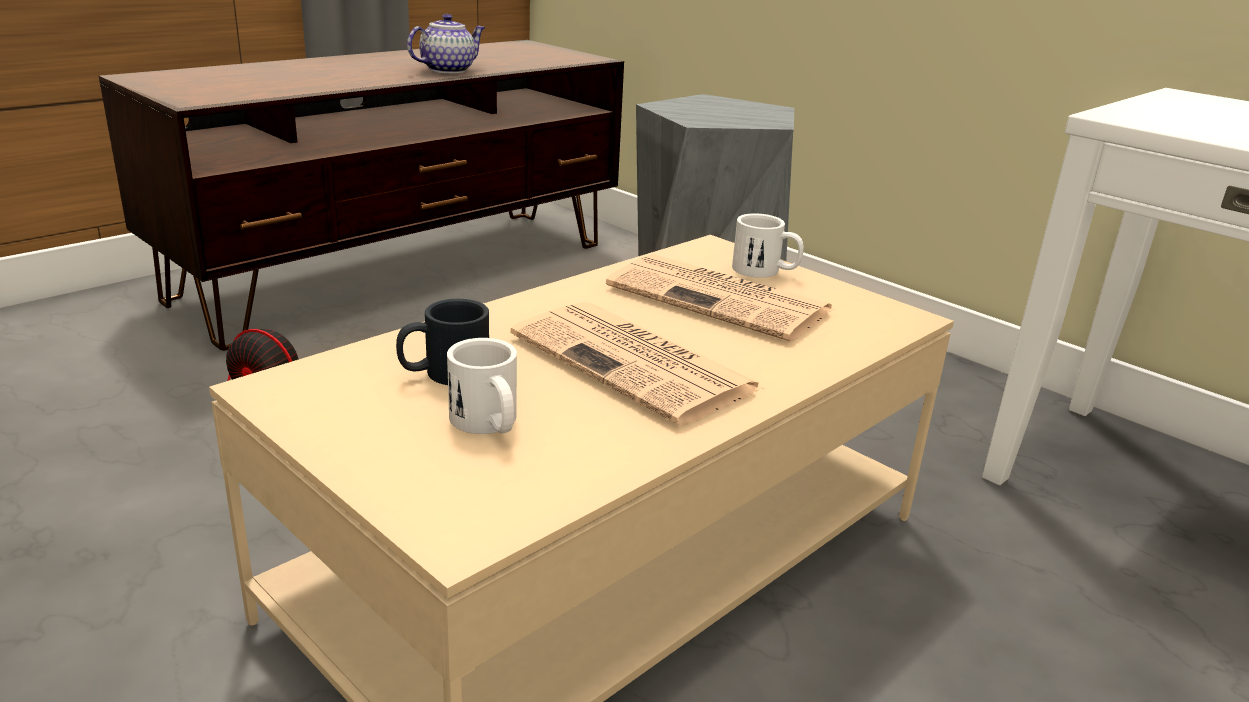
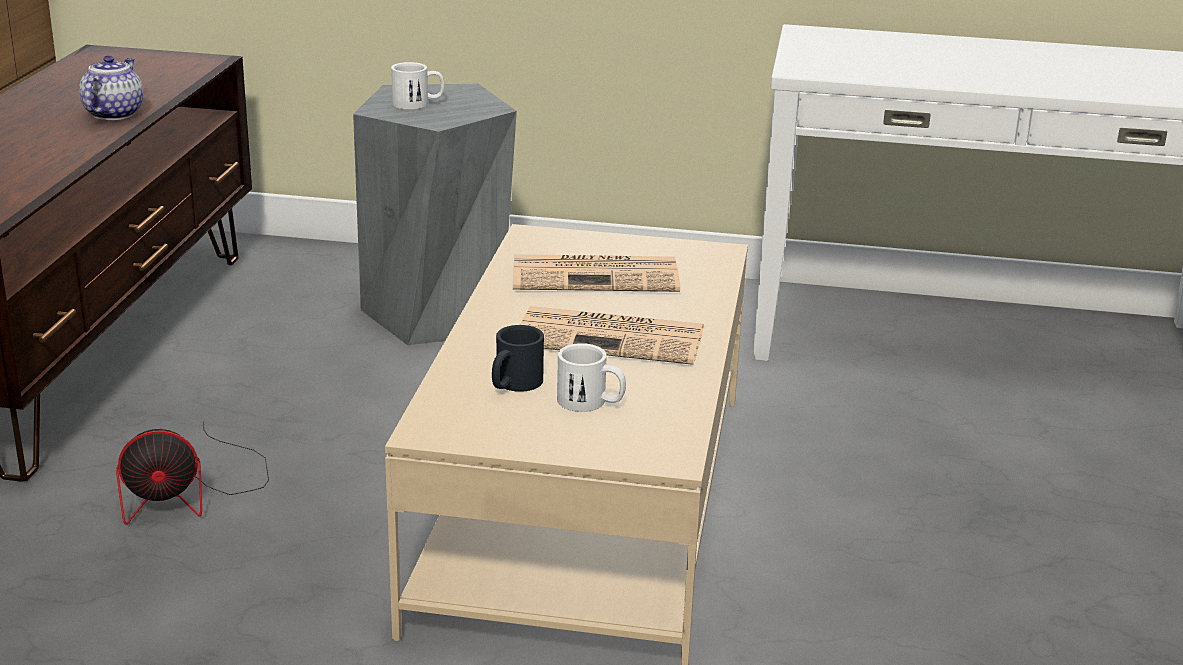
camera: 35 degrees left, 0 degrees up
(765, 271) = (593, 244): white mug -> white mug (418, 104)

